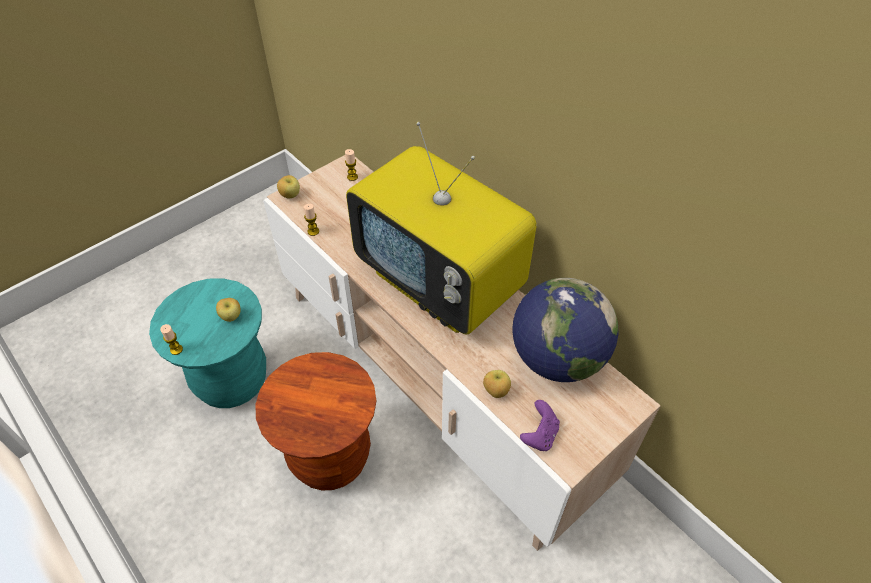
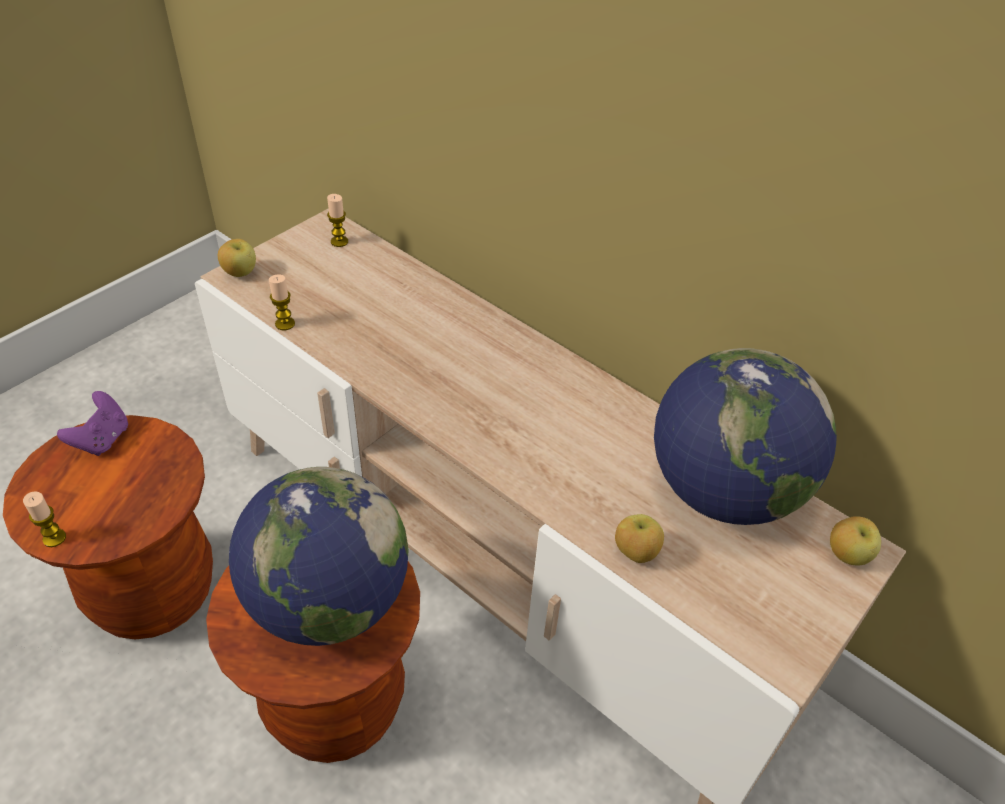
camera: 10 degrees left, 5 degrees down
(231, 317) = (151, 475): apple -> apple (847, 555)
(231, 380) = (153, 591): turquoise stool -> brown stool
(323, 400) = (328, 601): none -> globe
(442, 283) = (511, 388): television -> none
(539, 435) = (725, 620): purple game controller -> purple game controller (102, 439)

